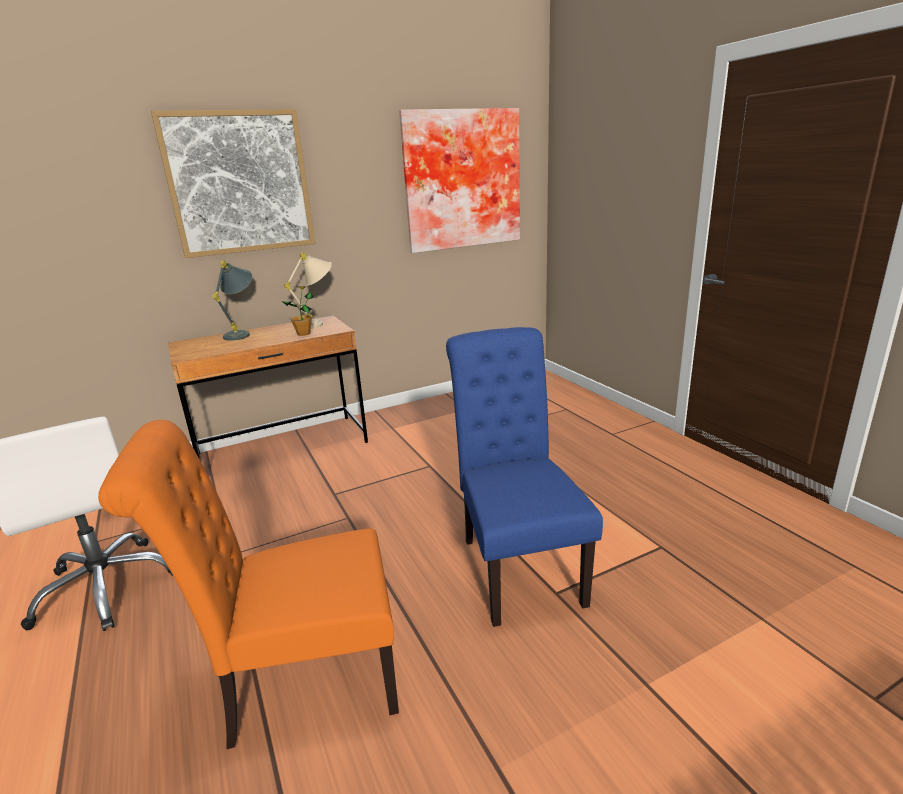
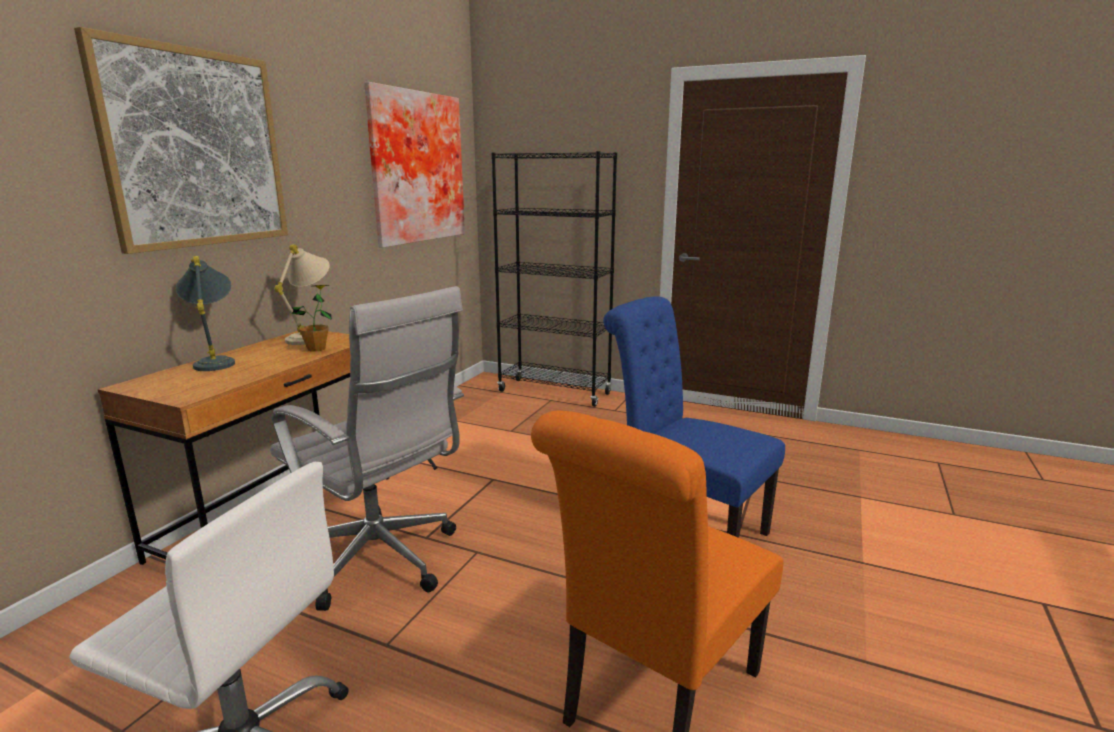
camera: 40 degrees left, 5 degrees down
(291, 501) = (382, 562): none -> white office chair
(579, 403) = (554, 392): none -> black bookcase

